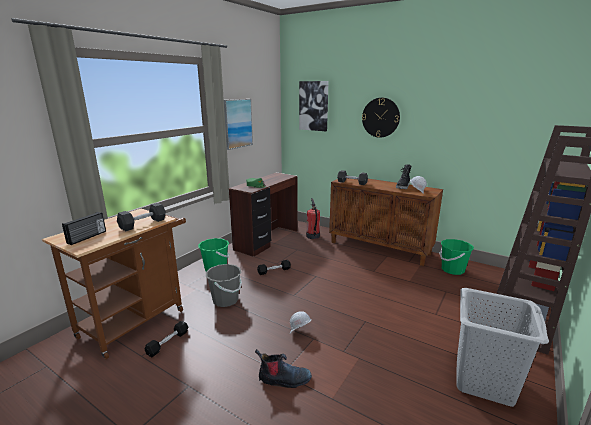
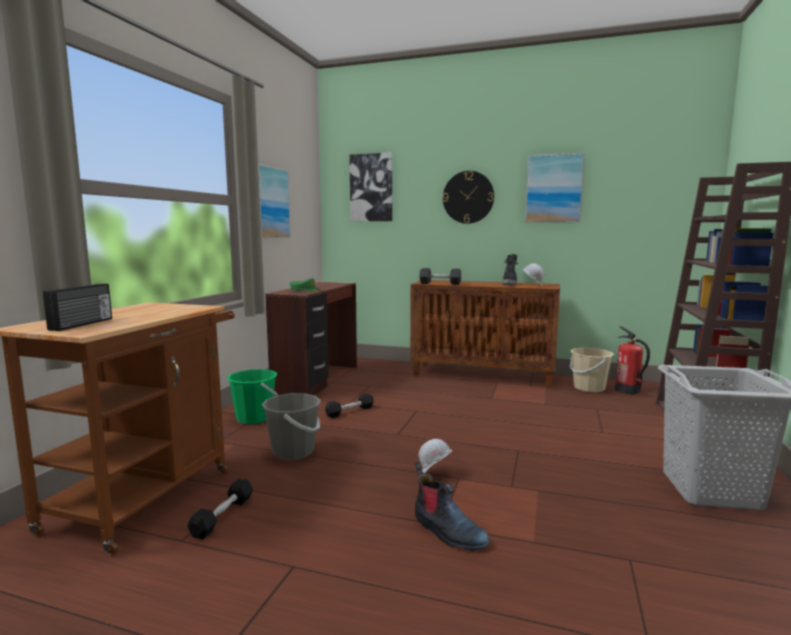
camera: 15 degrees left, 10 degrees down
(143, 224) = (173, 311): grey dumbbell -> none
(284, 380) = (447, 532): boot -> boot turned 60 degrees clockwise
(313, 236) = (383, 371): fire extinguisher -> fire extinguisher (627, 390)
(446, 115) = (554, 188): none -> picture
(452, 270) = (589, 388): green bucket -> beige bucket

